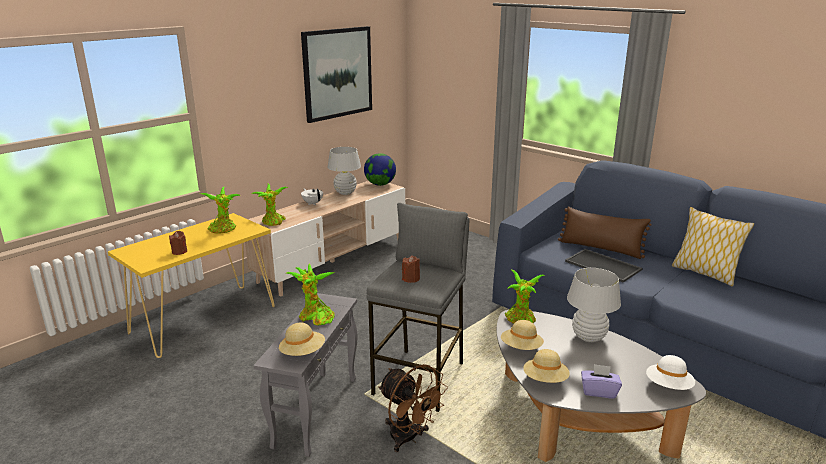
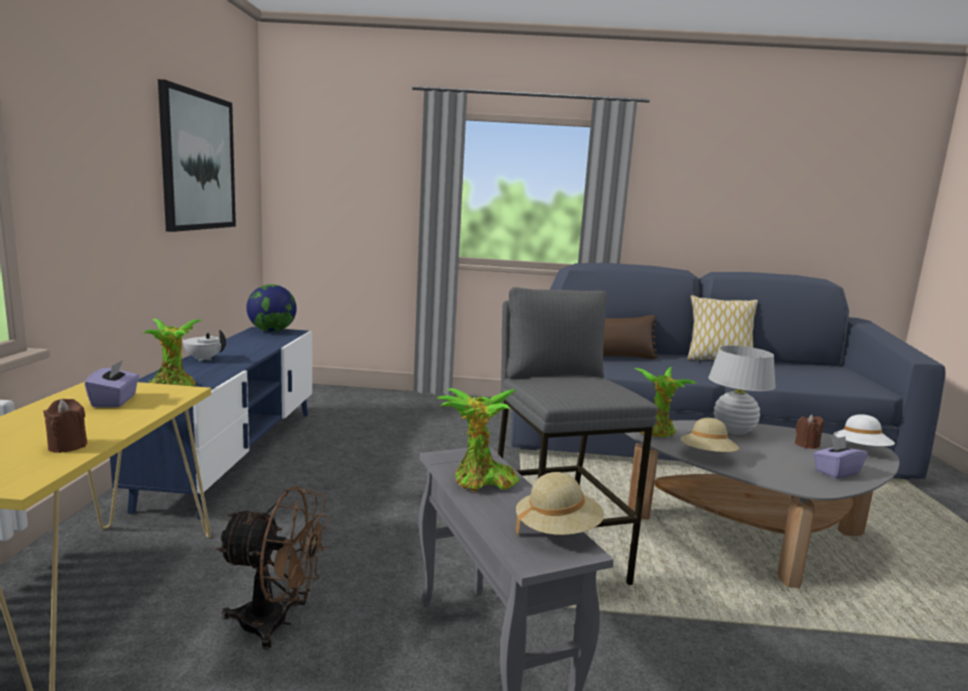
camera: 40 degrees left, 10 degrees down
(223, 230) = (115, 401): potted plant -> purple tissue box
(333, 262) = (234, 454): beige tv stand -> blue tv stand
(345, 192) = (235, 343): white table lamp -> none
(409, 438) = (652, 633): brown fan -> brown fan (276, 623)
(411, 279) = (582, 389): brown candle -> brown candle (806, 445)
(545, 380) = (784, 477): beige hat -> none
(604, 265) = (643, 367): tray -> none

